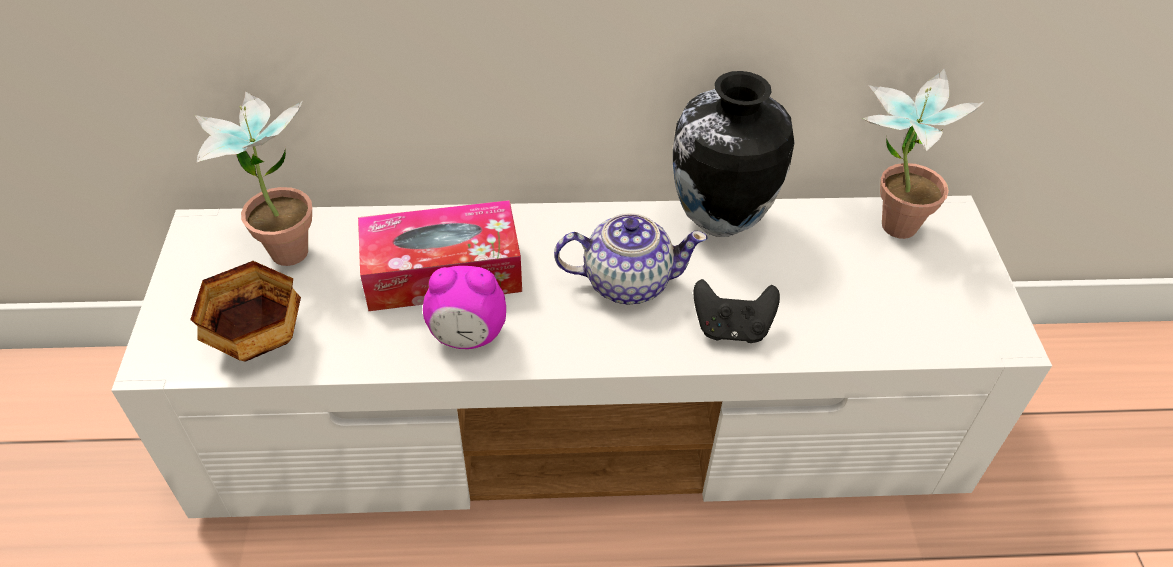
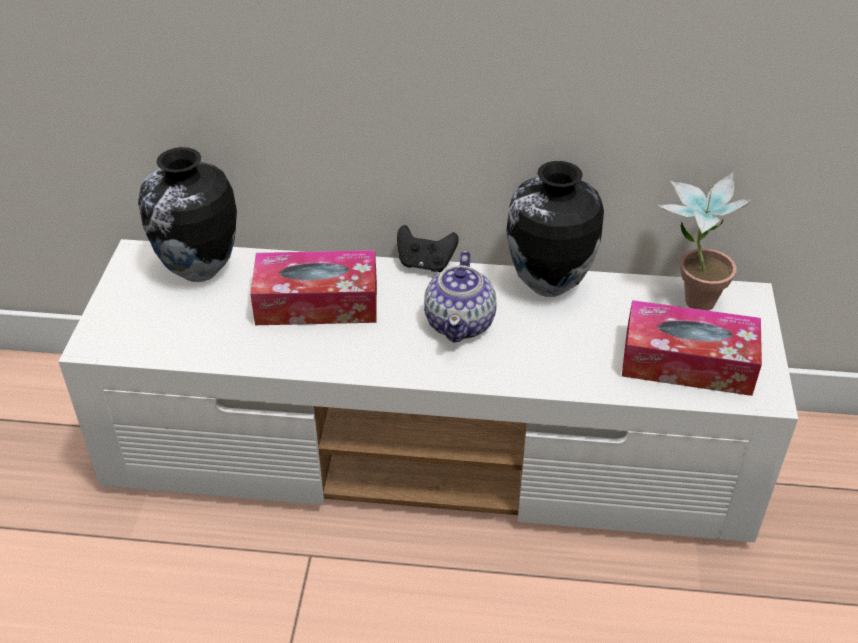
camera: 10 degrees right, 5 degrees down
(259, 340) = (170, 338): bowl -> none
(284, 243) = (199, 271): potted plant -> vase
(468, 336) = (327, 350): alarm clock -> none
(626, 281) = (460, 323): teapot -> teapot turned 90 degrees clockwise
(731, 328) = (537, 365): black game controller -> black game controller (425, 264)
(906, 306) = (687, 362): none -> tissue box

